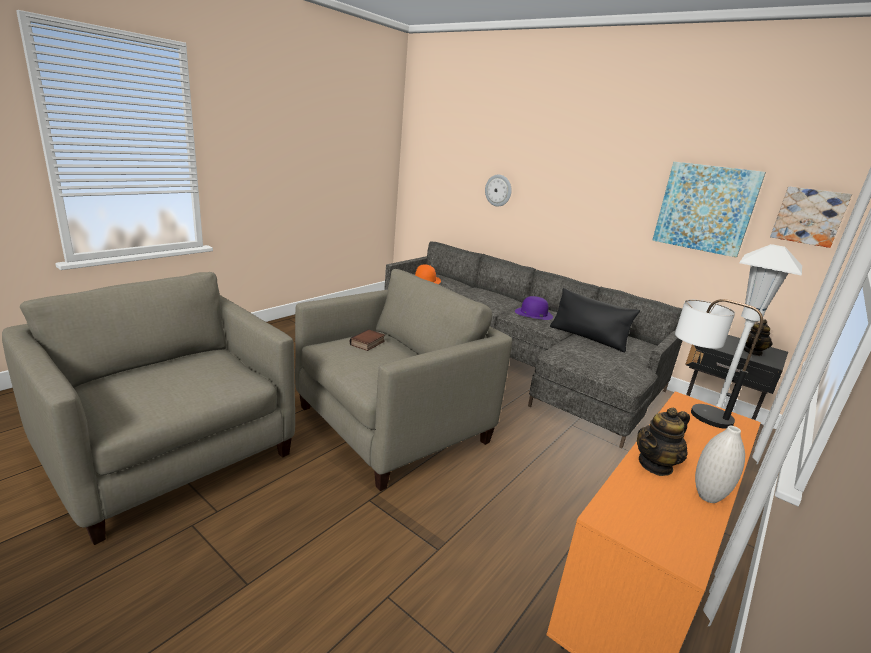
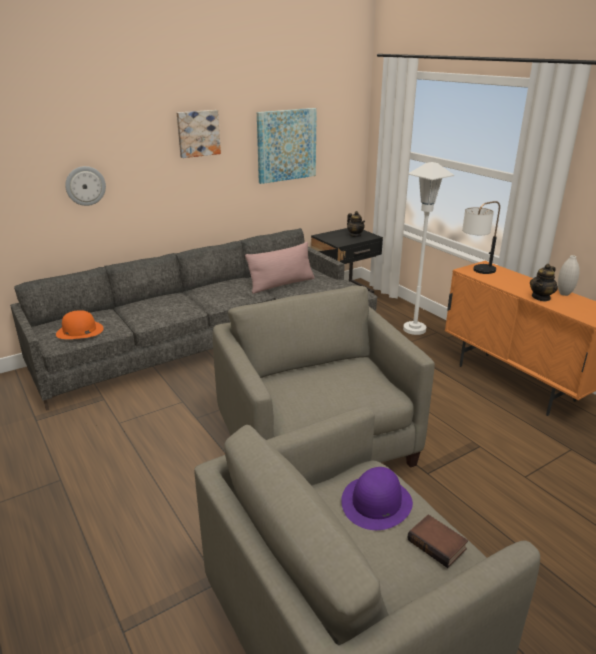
camera: 70 degrees left, 5 degrees up
(368, 343) = (300, 386): book -> book (438, 544)
(533, 314) = (222, 293): purple hat -> purple hat (376, 502)
(587, 338) = (281, 284): black pillow -> pink pillow
(655, 465) = (541, 297): teapot -> teapot turned 60 degrees clockwise
(809, 216) = (342, 133): picture -> picture (198, 133)

